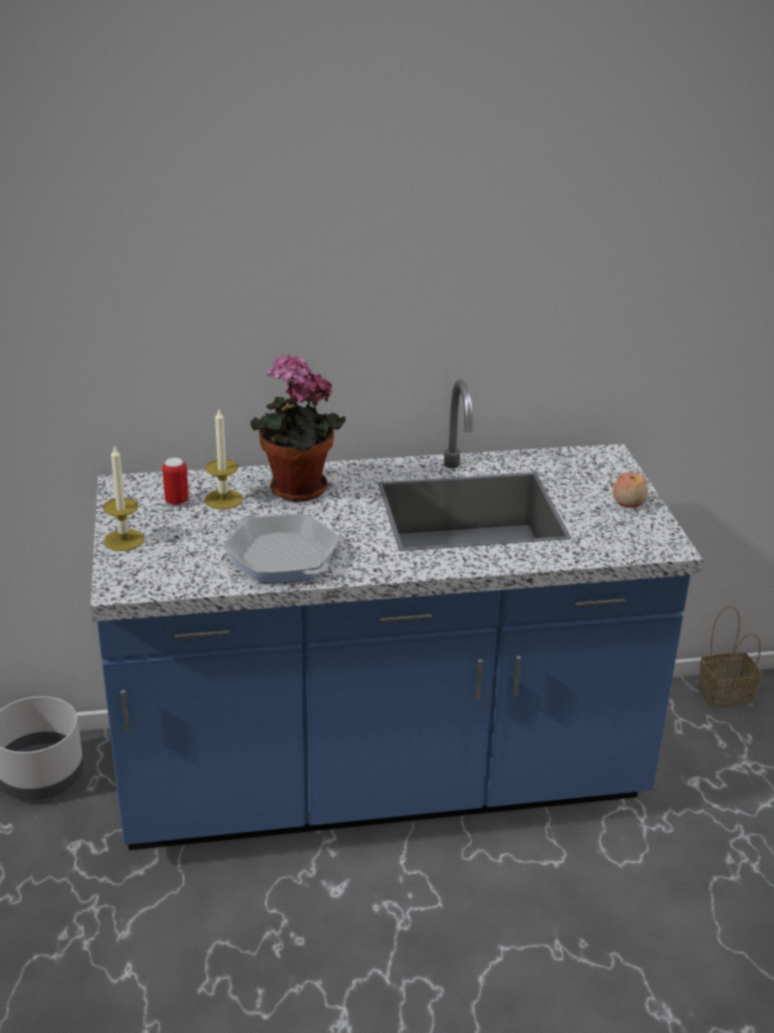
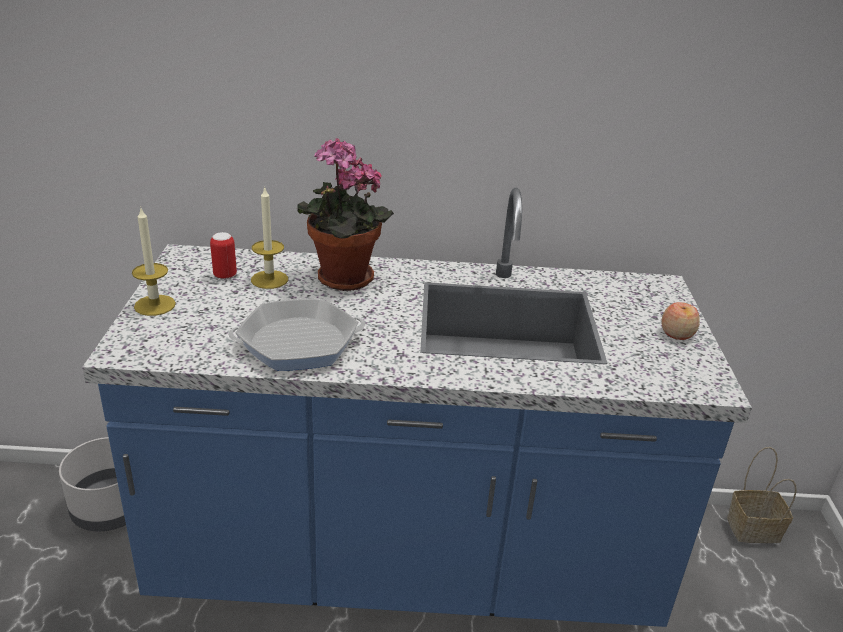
camera: 10 degrees right, 0 degrees up
(282, 557) = (298, 343): frying pan -> frying pan turned 105 degrees clockwise

